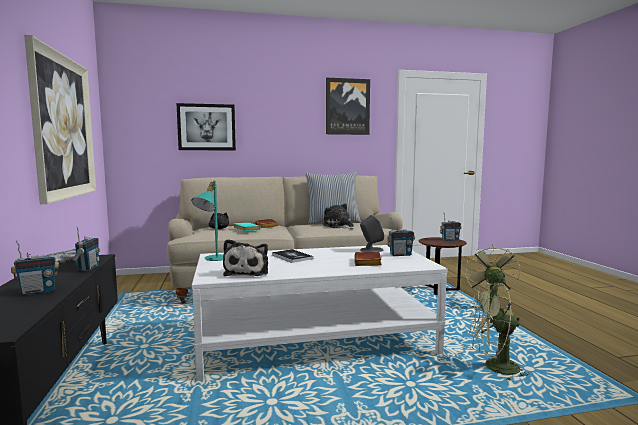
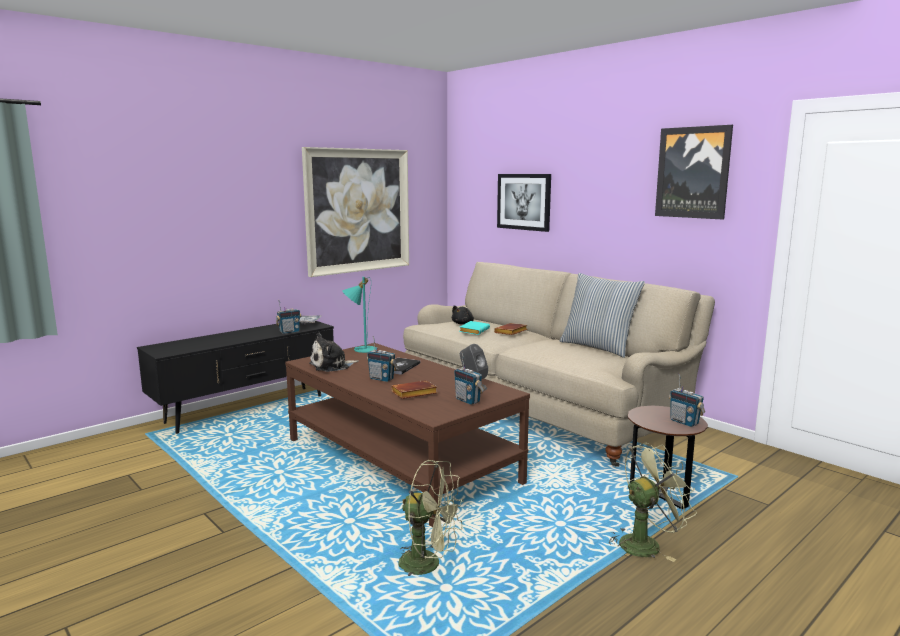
camera: 60 degrees right, 5 degrees up
(38, 291) = (231, 338): radio -> radio (382, 379)
(316, 341) = (400, 461): white coffee table -> brown coffee table
(339, 226) = (568, 354): plush toy -> none
(494, 368) = (429, 564): green fan -> green fan turned 135 degrees clockwise

